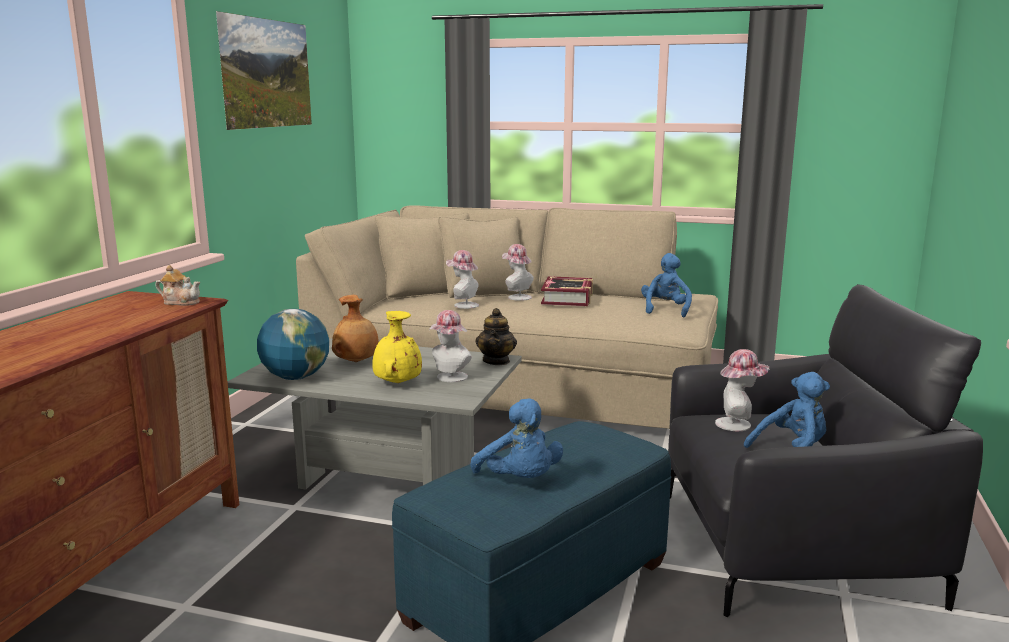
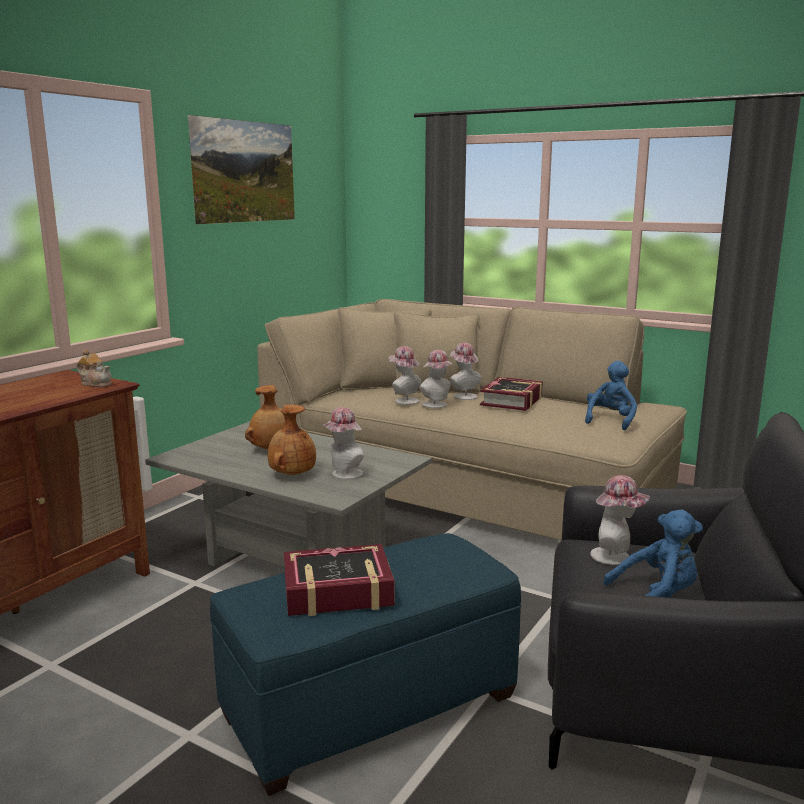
camera: 15 degrees right, 0 degrees up
(295, 377) = (206, 460): globe -> none
(397, 383) = (291, 474): yellow vase -> brown vase
(496, 361) = (402, 461): teapot -> none
(499, 307) = (437, 405): none -> hat
(520, 480) = (337, 591): blue plush toy -> book

